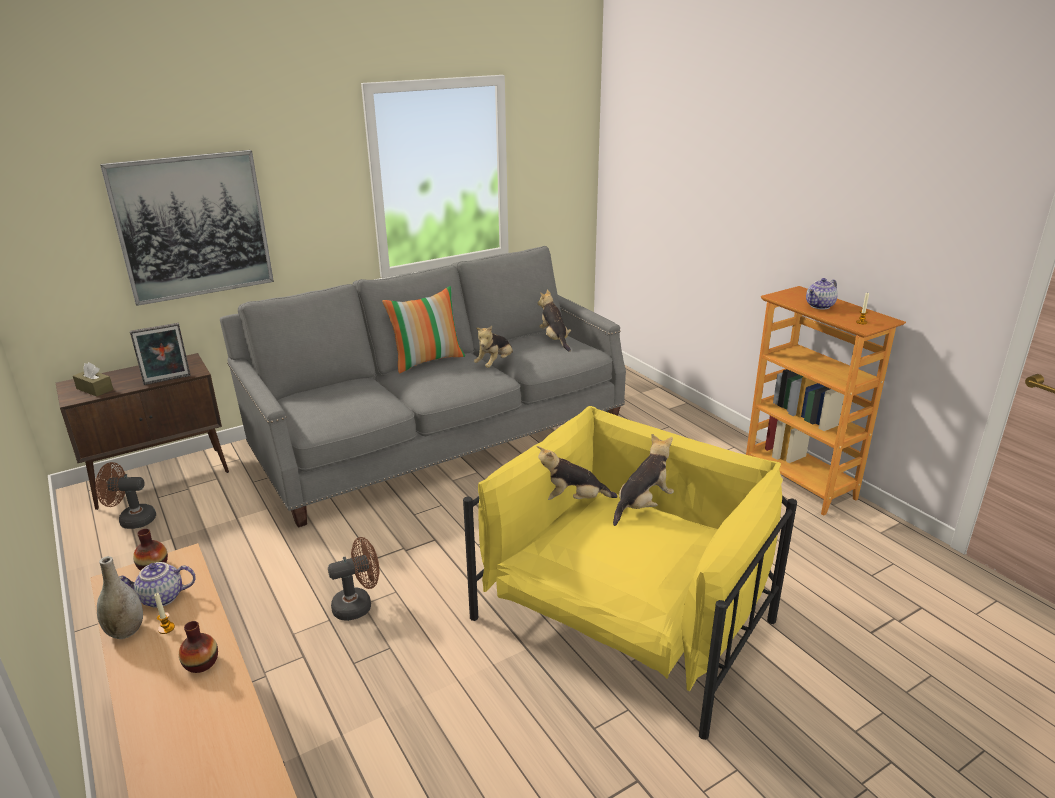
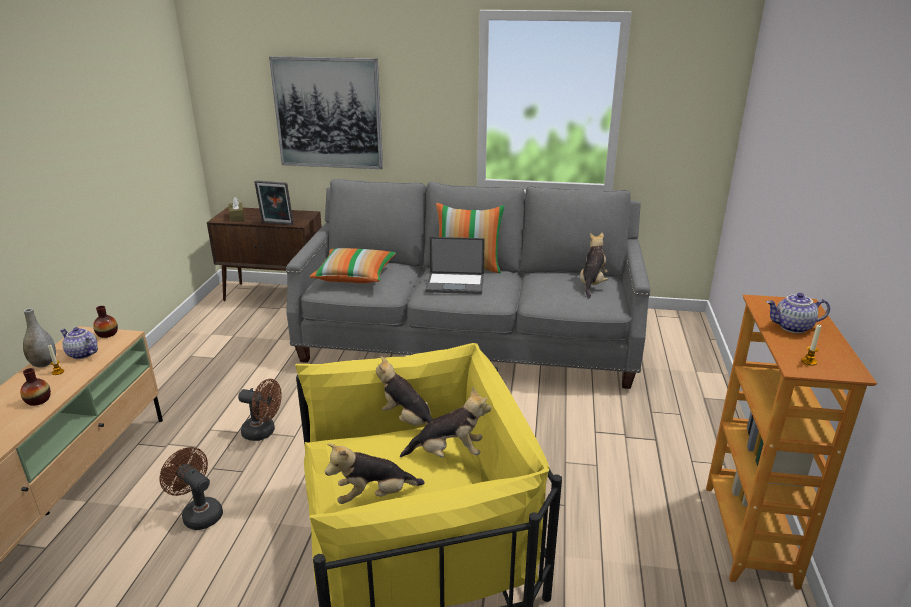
camera: 40 degrees right, 0 degrees up
(132, 520) = (230, 315): brown fan -> brown fan (198, 513)
(333, 405) = (355, 276): none -> pillow
(444, 377) = (456, 283): none -> laptop
(495, 364) = (513, 287): plush toy -> plush toy (374, 496)

